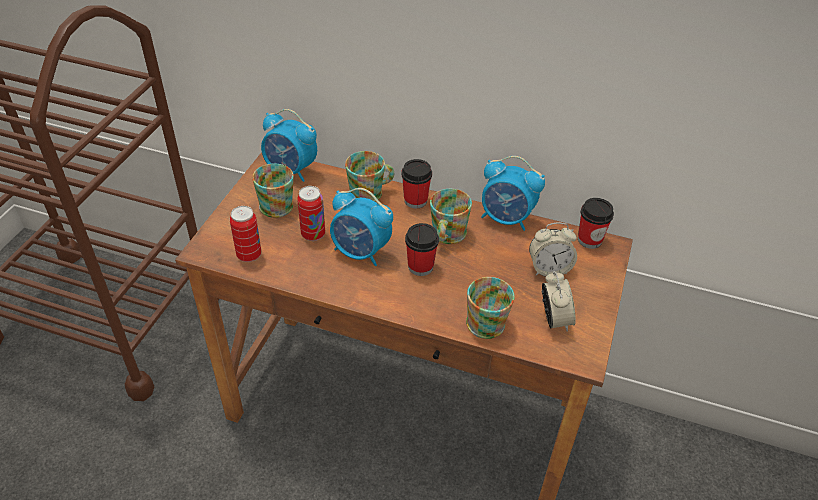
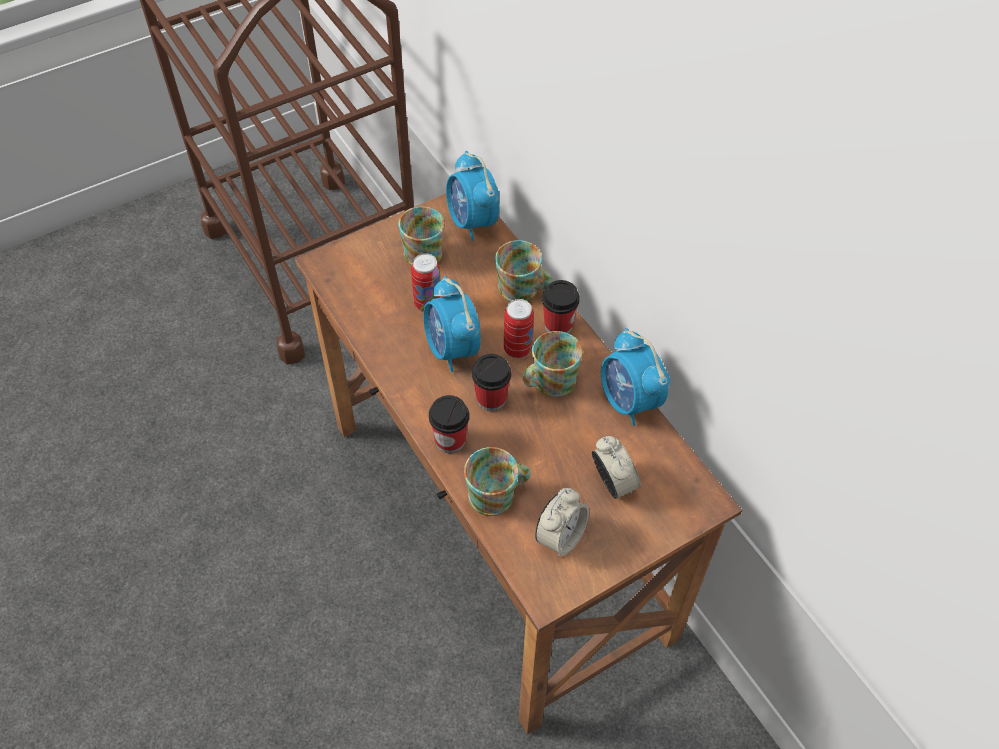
camera: 40 degrees right, 10 degrees up
(249, 255) = (355, 291): can -> can (517, 349)
(549, 269) = (613, 483): alarm clock -> alarm clock turned 150 degrees counterclockwise
(589, 240) = (692, 480): cup -> cup (450, 440)

